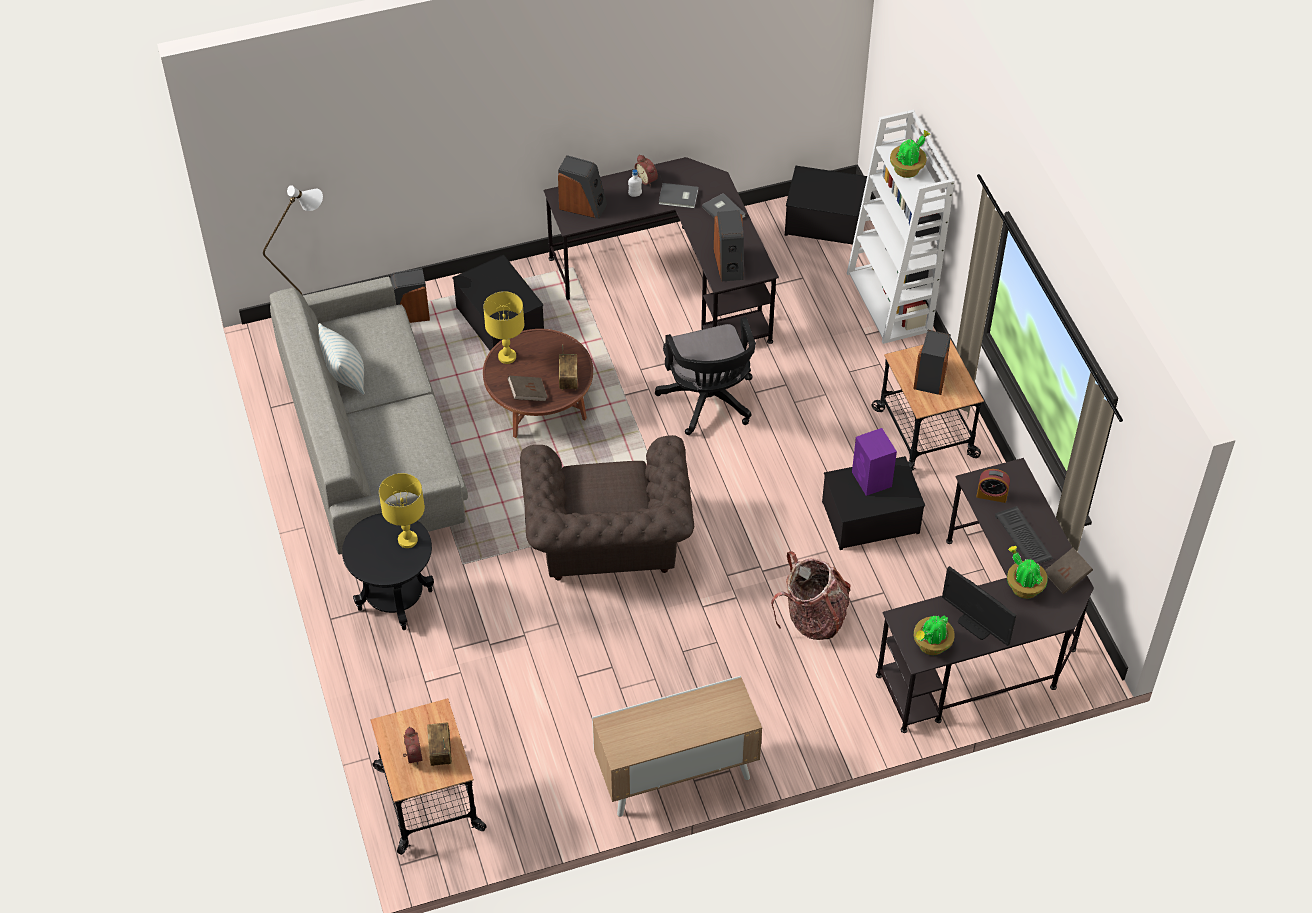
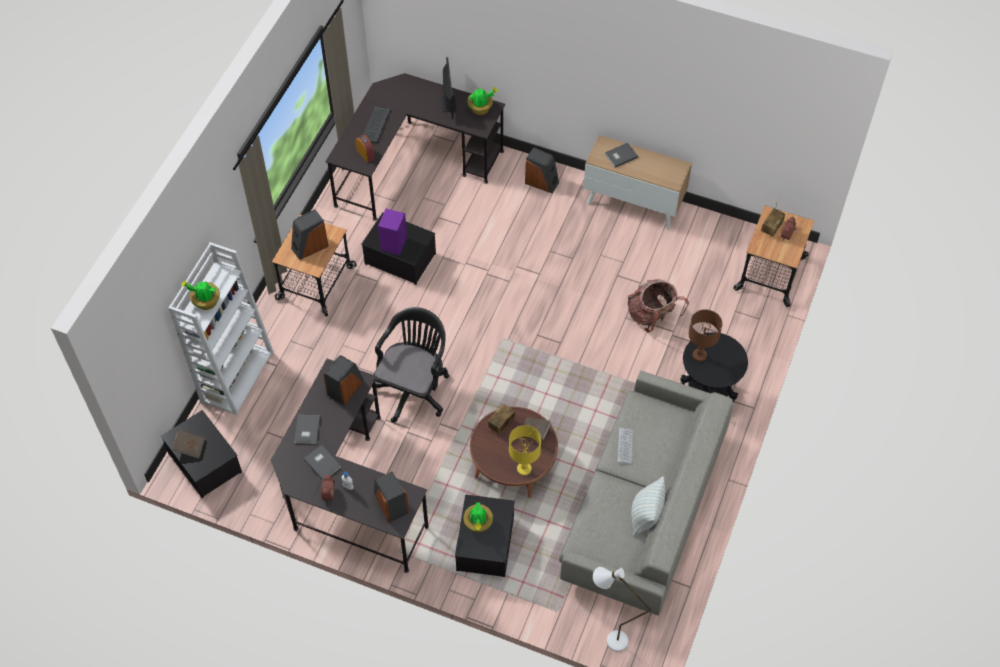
camera: 140 degrees left, 5 degrees up
(408, 314) = (541, 596): speaker -> speaker (542, 182)
(408, 540) = (699, 355): yellow table lamp -> brown table lamp
(419, 422) = (625, 446): none -> keyboard
(607, 543) = (556, 343): brown armchair -> none
(708, 716) = (620, 155): none -> grey book
(813, 618) = (488, 229): backpack -> backpack (652, 316)
(1023, 587) = (405, 104): potted plant -> potted plant (478, 525)
(1066, 577) = (379, 95): brown book -> brown book (189, 447)

